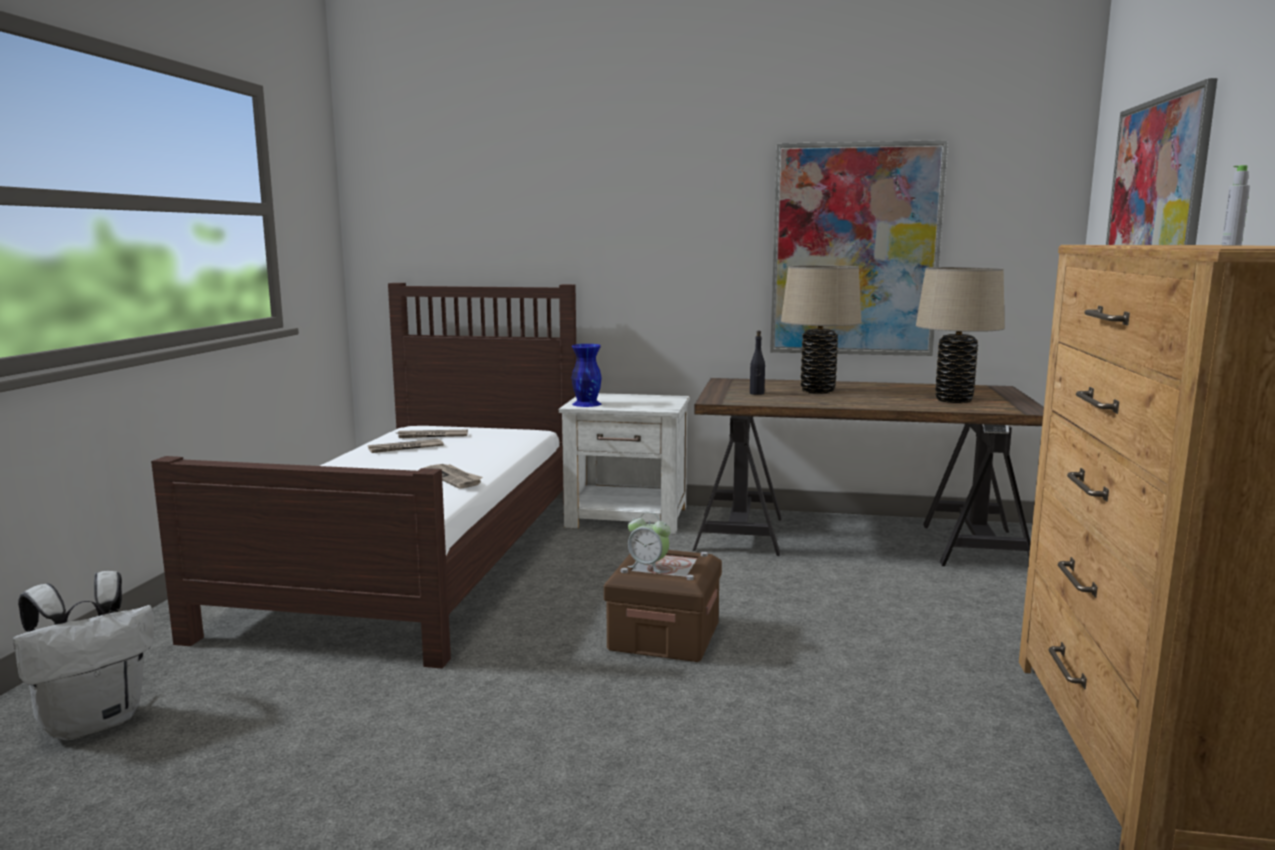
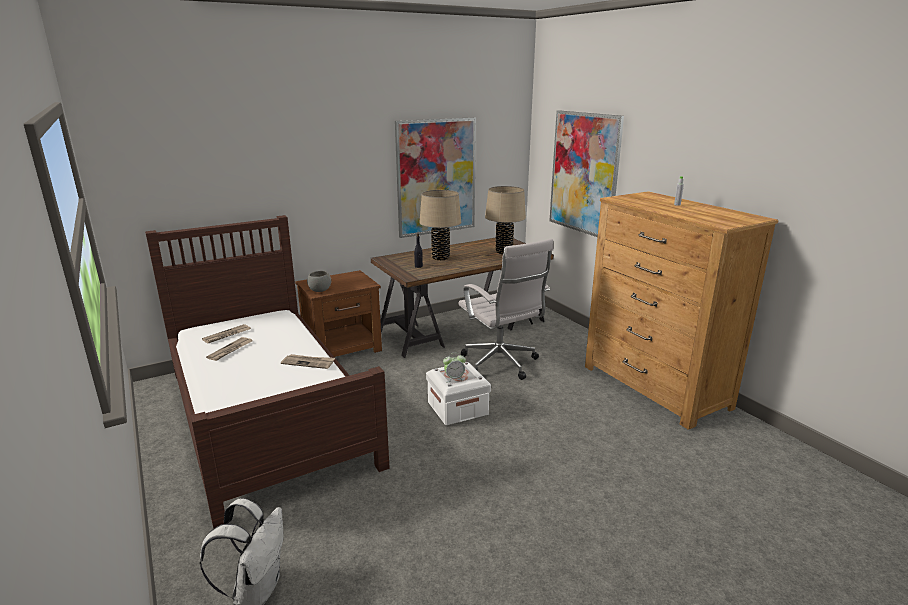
camera: 40 degrees left, 10 degrees up
(586, 404) = (319, 290): blue vase -> grey bowl
(628, 517) = (343, 348): white nightstand -> brown nightstand
(664, 636) = (457, 408): brown storage box -> white storage box
(841, 605) = (501, 364): none -> white office chair

